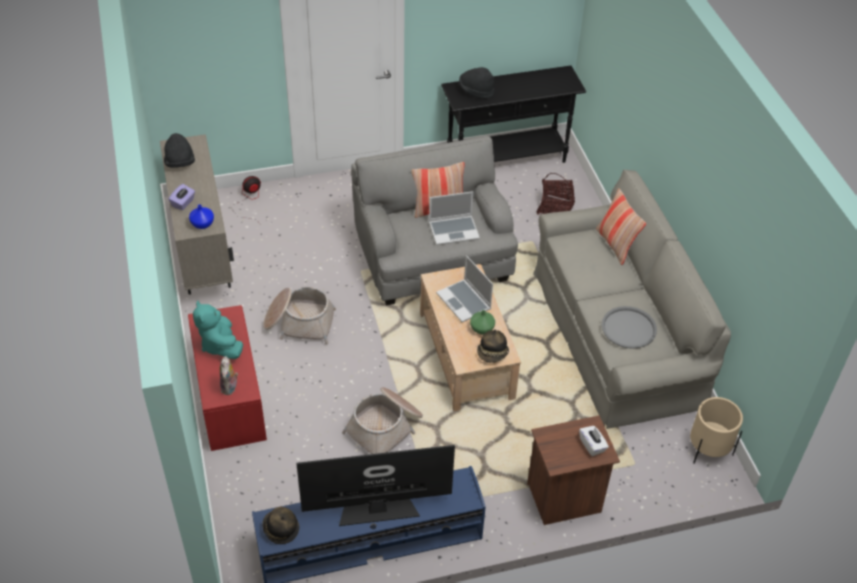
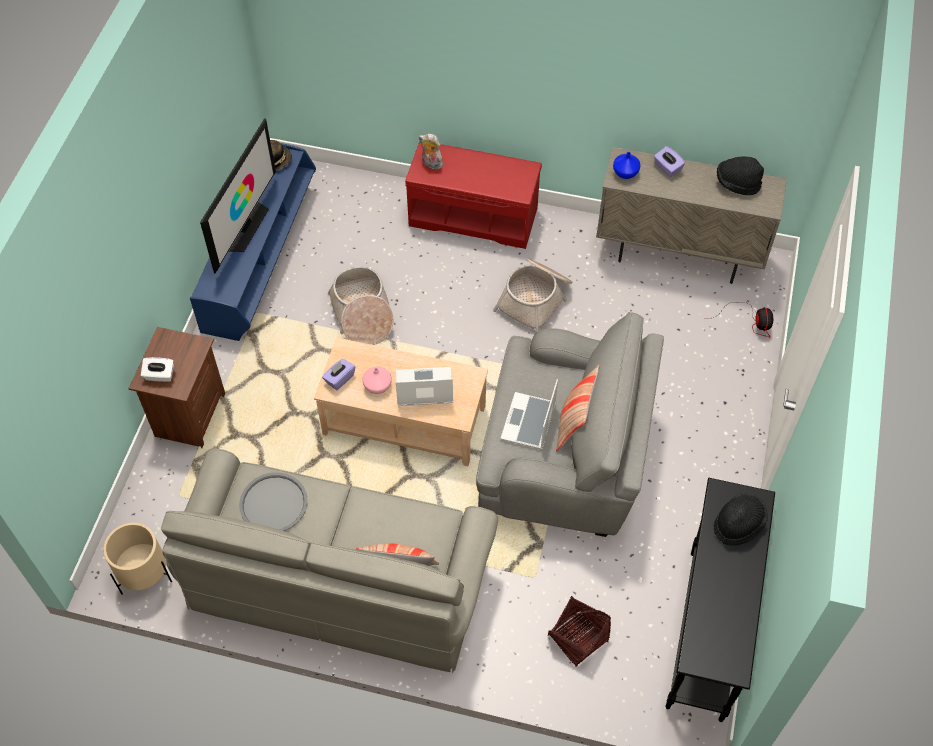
camera: 120 degrees right, 10 degrees up
(220, 345) = (486, 173): turquoise plush toy -> none
(481, 329) = (377, 385): green vase -> pink vase
(493, 354) = (339, 379): hat -> purple tissue box

